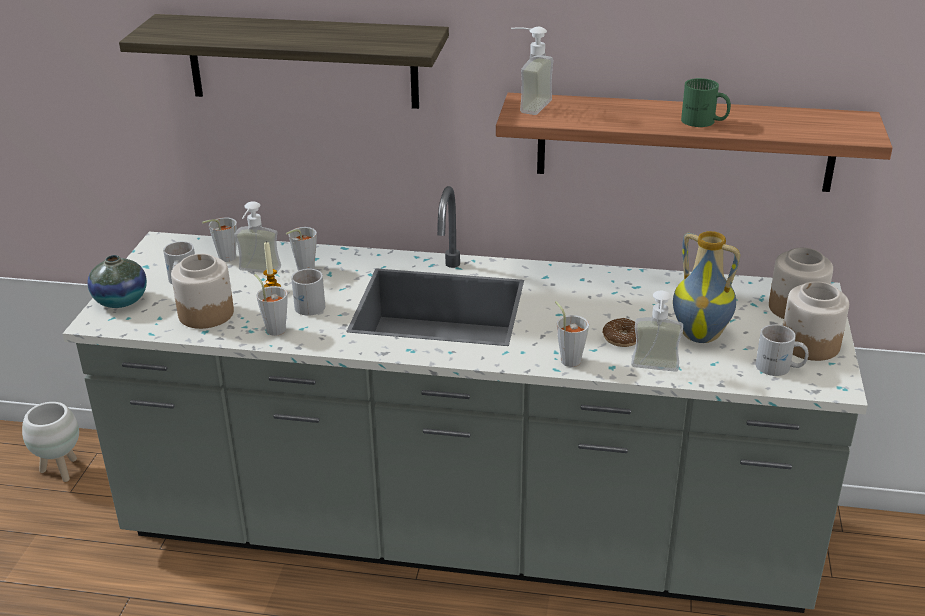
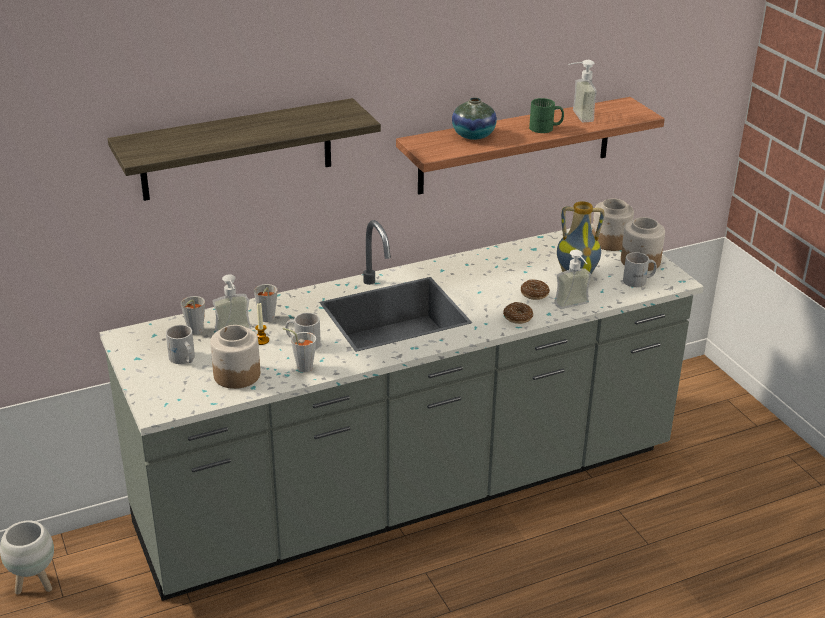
camera: 35 degrees left, 0 degrees up
(121, 300) = (154, 389): vase -> vase (473, 135)
(527, 105) = (424, 144): soap dispenser -> soap dispenser (576, 116)
(568, 358) = (517, 317): grey cup -> donut

